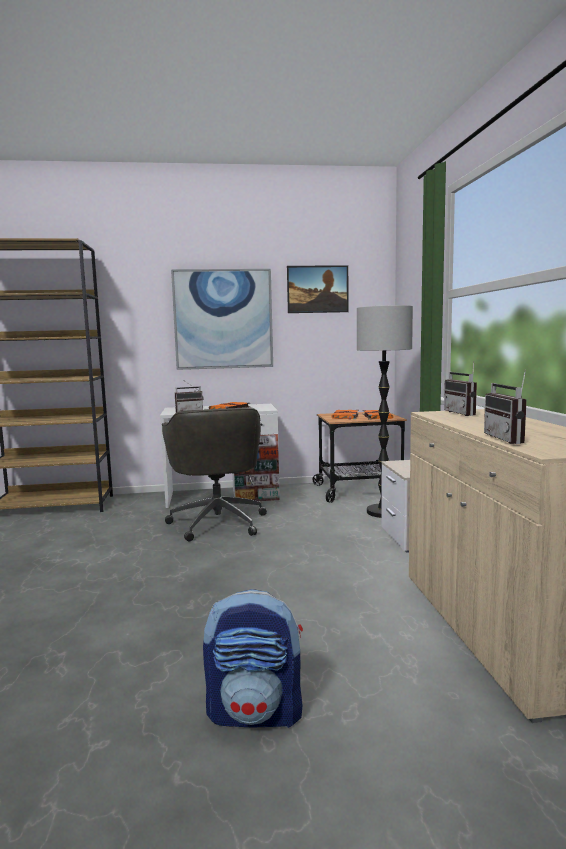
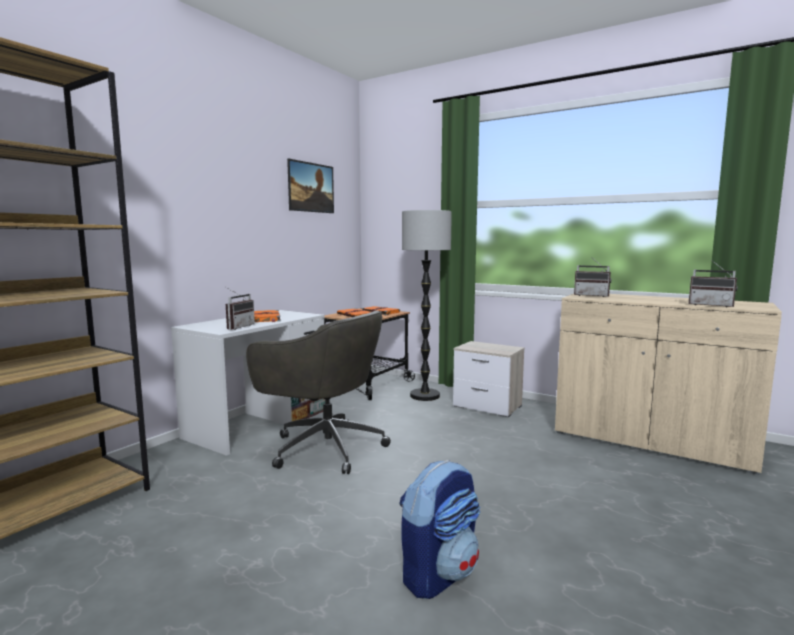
camera: 50 degrees left, 0 degrees up
(223, 319) = (231, 212): picture -> none
(256, 713) = (717, 550): backpack -> backpack (439, 573)

